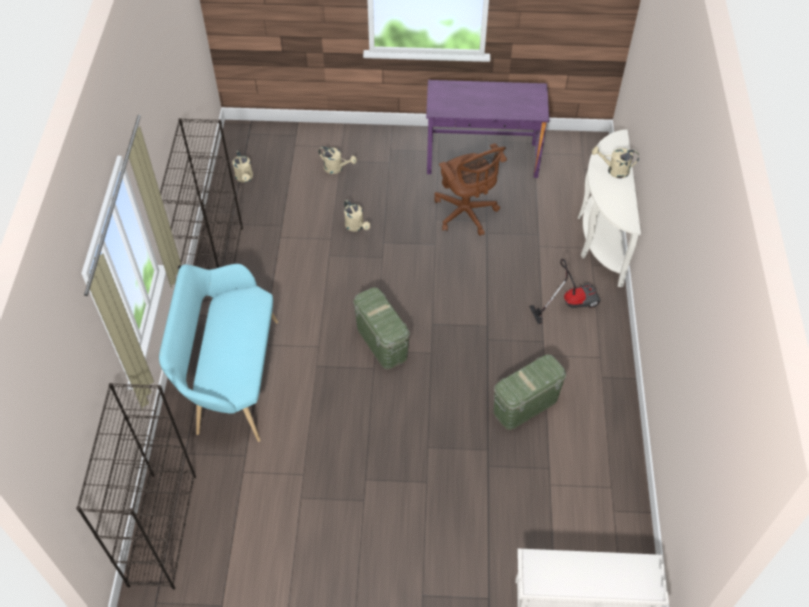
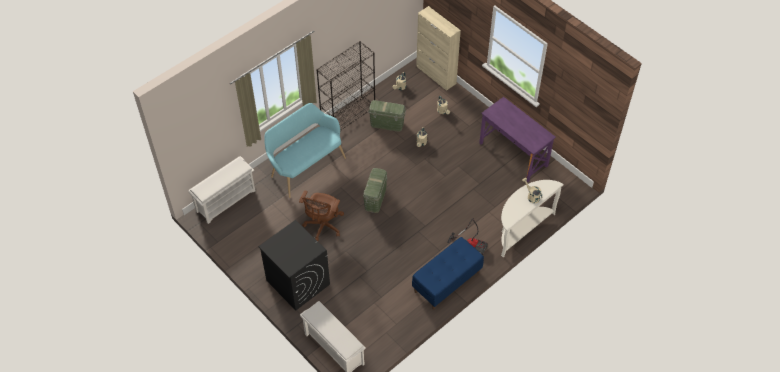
camera: 45 degrees right, 0 degrees up
(162, 529) = (226, 200): black bookcase -> white shoe rack
(275, 131) = (436, 75): none -> beige cabinet
(414, 554) = (297, 282): none -> black washing machine
(466, 214) = (475, 173): brown office chair -> brown office chair (323, 226)
(525, 406) = (401, 268): green storage box -> green storage box (387, 124)
(600, 374) = (447, 282): none -> blue bench

